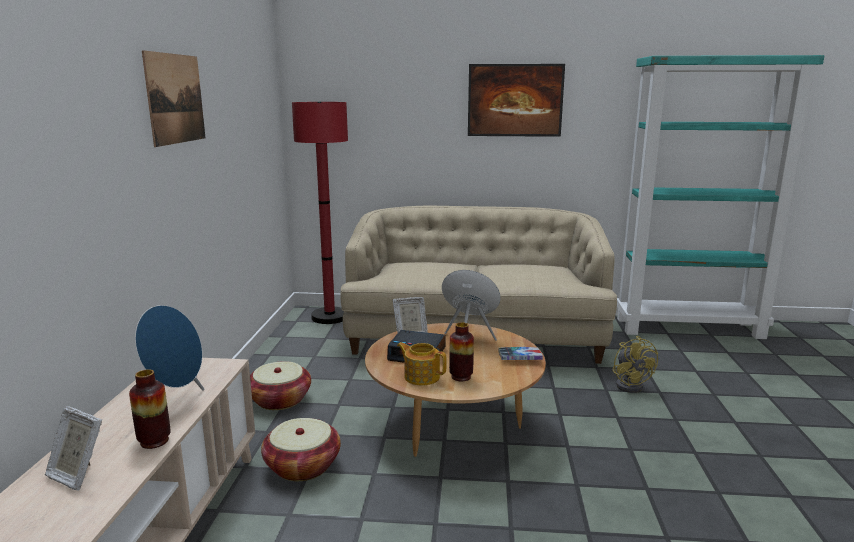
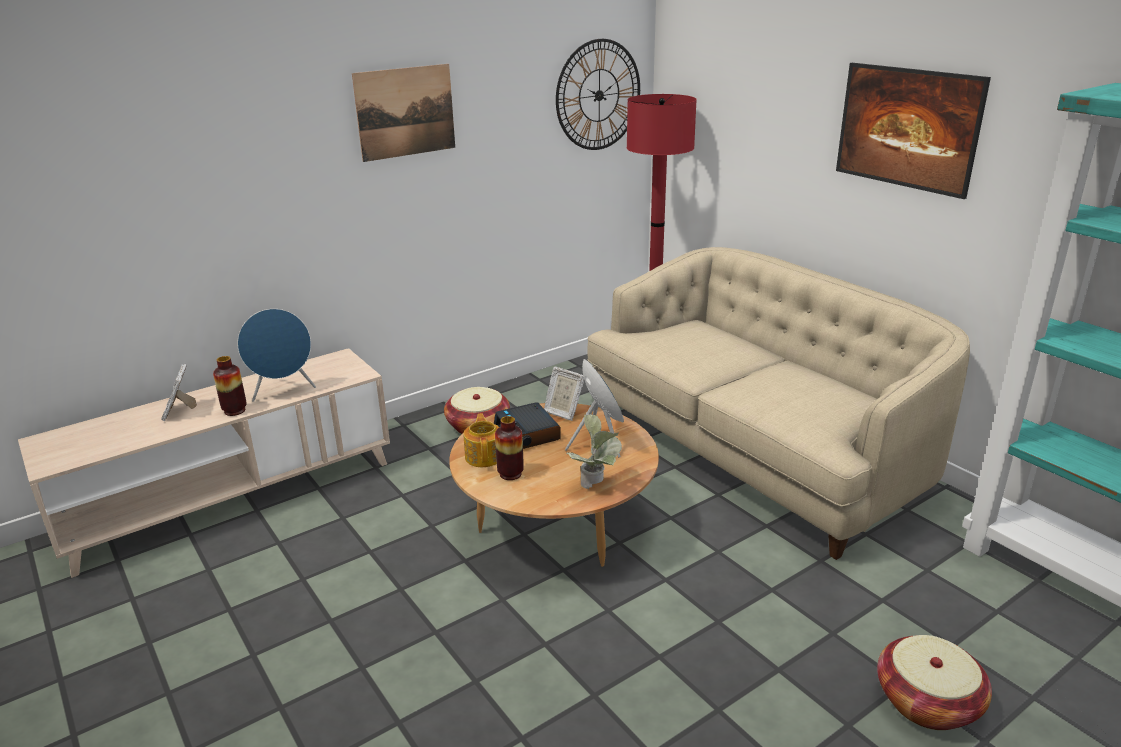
camera: 50 degrees right, 10 degrees up
(263, 102) = (598, 95): none -> wall clock
(302, 466) = (404, 489): basket -> basket (927, 702)
(519, 358) = (596, 486): book -> potted plant
(631, 384) = (816, 603): yellow fan -> none

